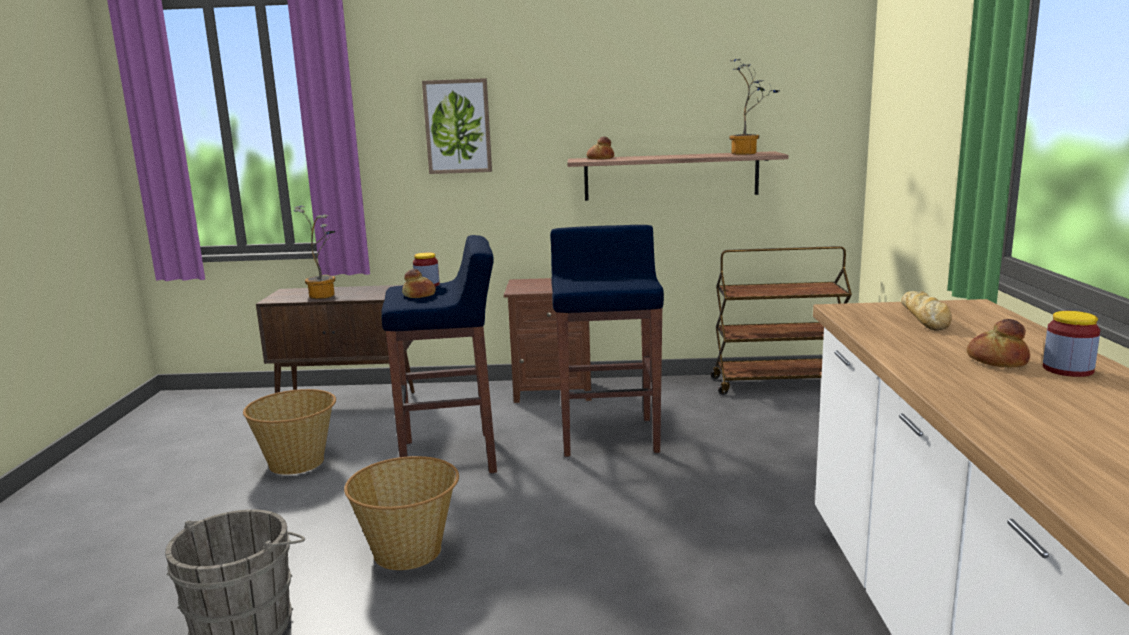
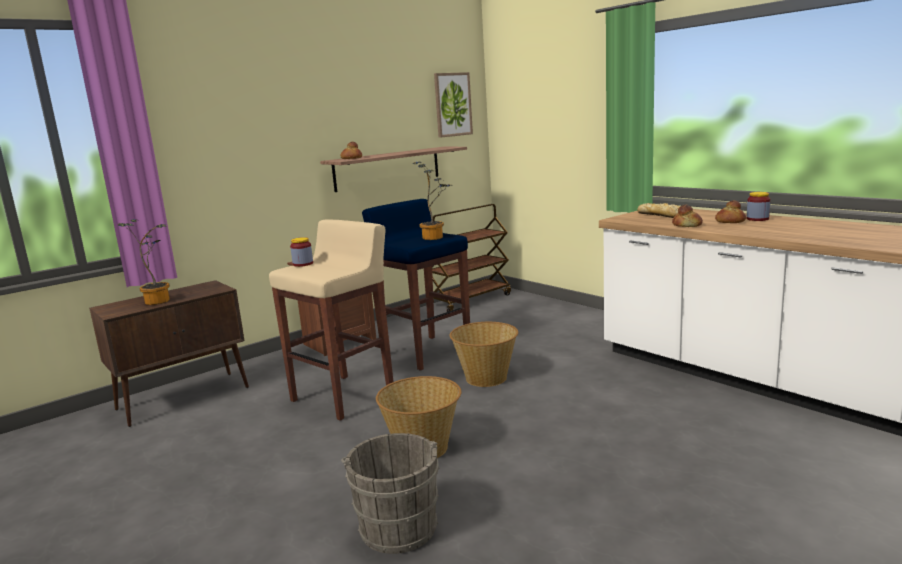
camera: 40 degrees left, 0 degrees up
(298, 462) = (224, 442): basket -> basket (486, 378)
(419, 295) = (320, 269): bread -> bread (687, 225)
(451, 457) = (344, 396): blue stool -> beige stool
(458, 126) = (234, 140): picture -> picture (452, 104)
(747, 153) = (436, 148): potted plant -> potted plant (435, 237)

